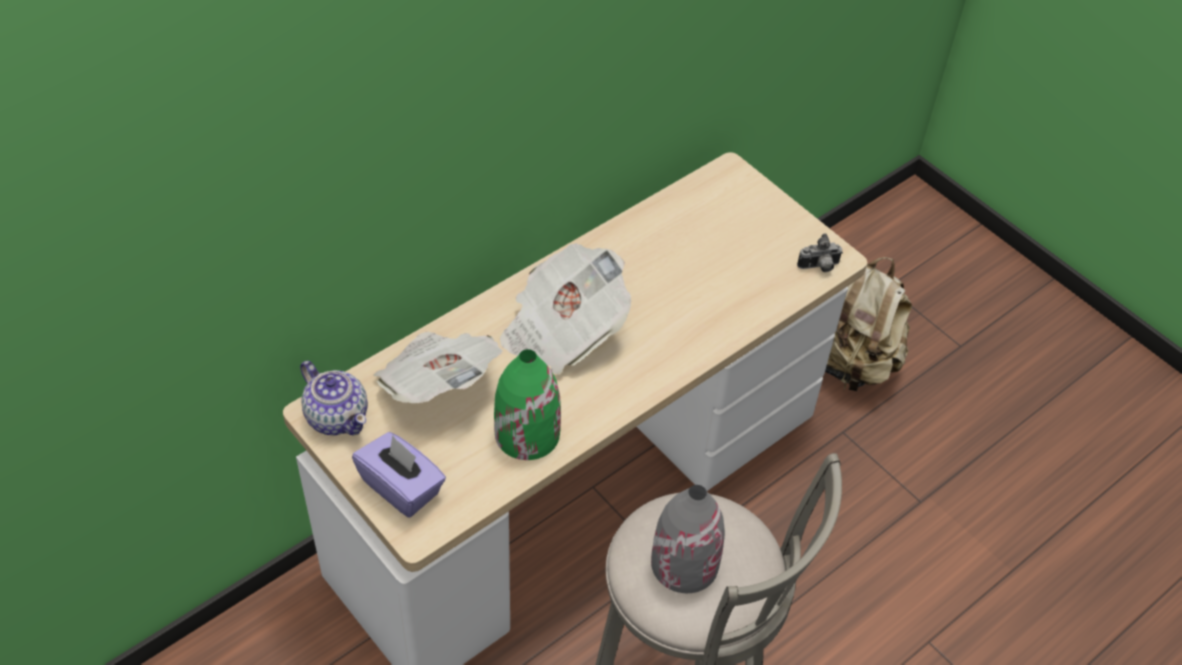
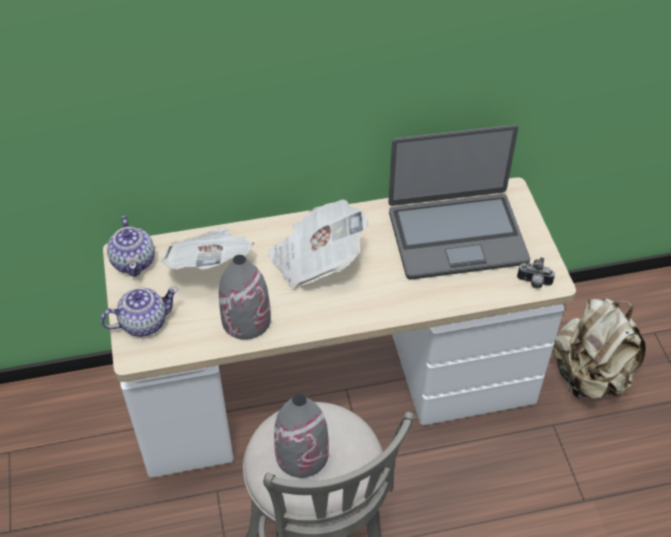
camera: 30 degrees right, 0 degrees up
(401, 487) = (143, 322): purple tissue box -> teapot
(527, 433) = (246, 319): green vase -> grey vase
(703, 243) = (456, 235): none -> laptop

